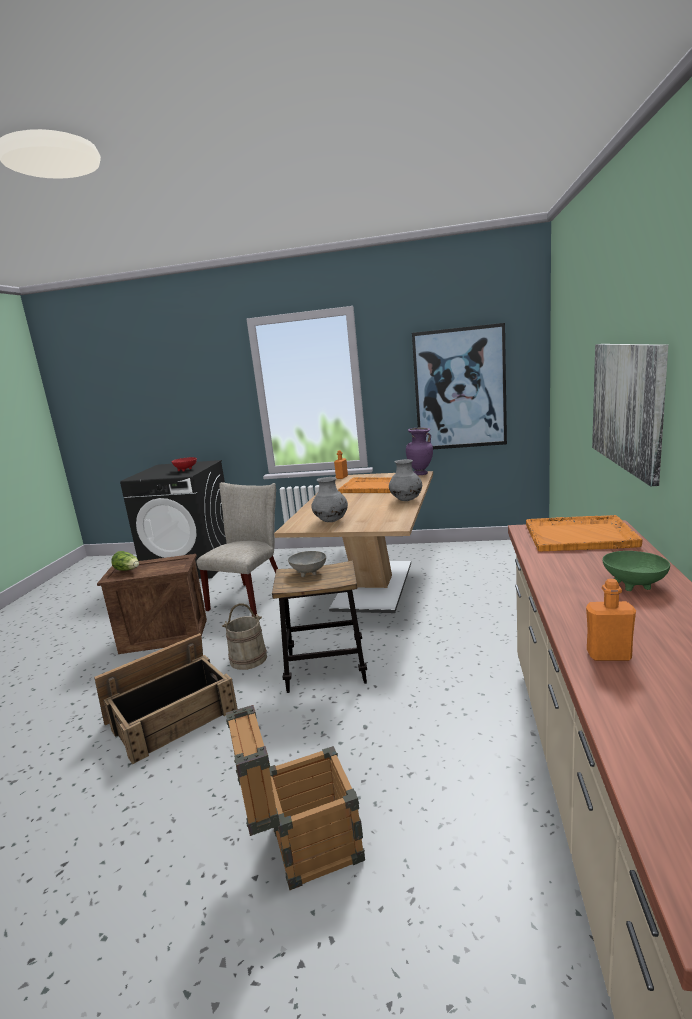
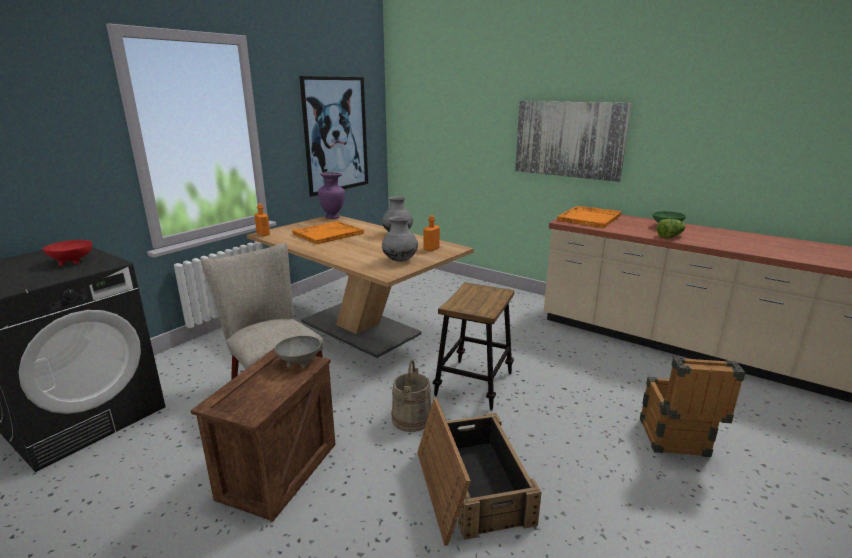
camera: 65 degrees left, 5 degrees up
(128, 570) = (247, 398): lettuce -> lettuce (670, 236)
(309, 572) = (466, 299): grey bowl -> grey bowl (300, 362)
(608, 655) = (740, 246): orange bottle -> orange bottle (431, 249)

